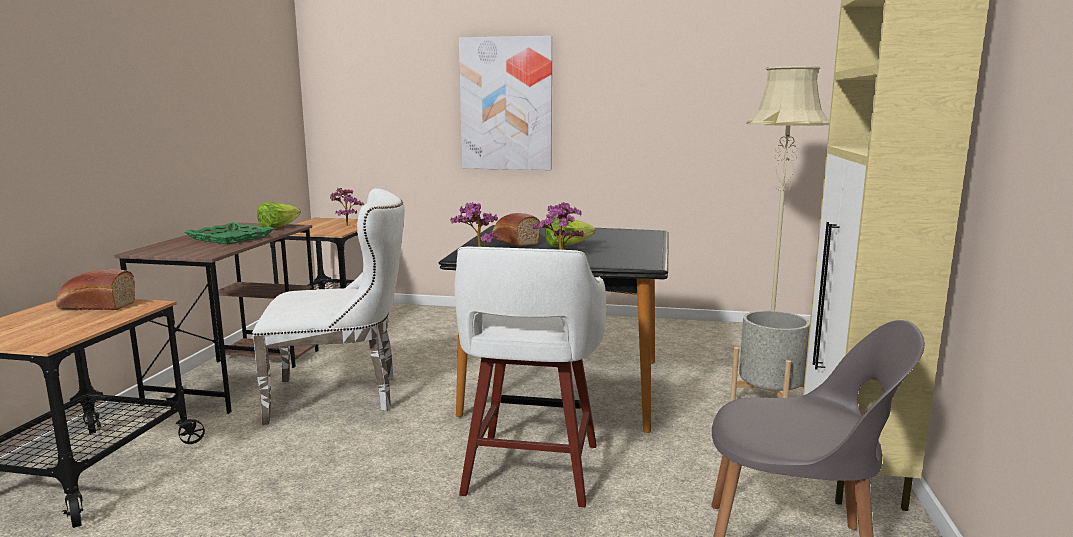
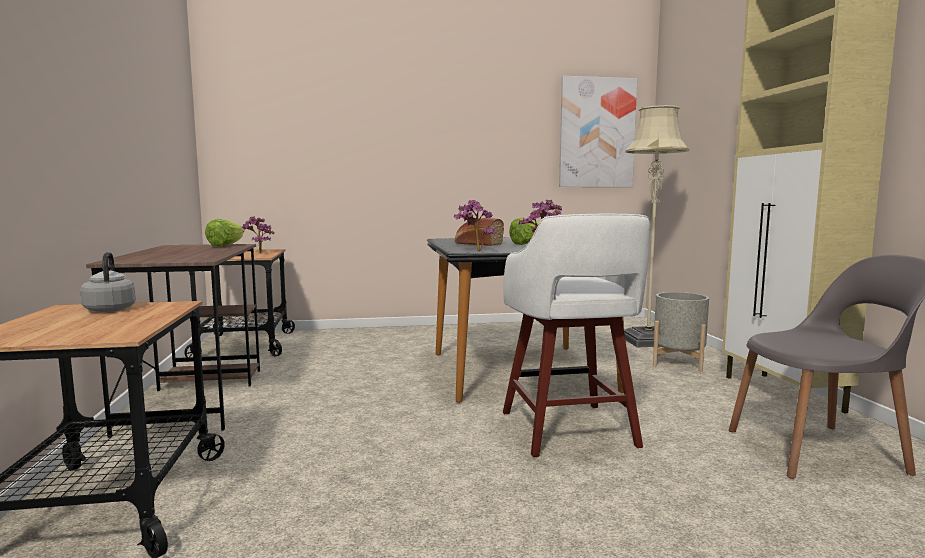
camera: 20 degrees left, 5 degrees down
(95, 306) = (110, 309): bread -> grey kettle
(230, 238) = (194, 251): green tray -> none
(343, 396) = (330, 401): white chair -> none
(506, 104) = (402, 142): picture -> picture (596, 133)

